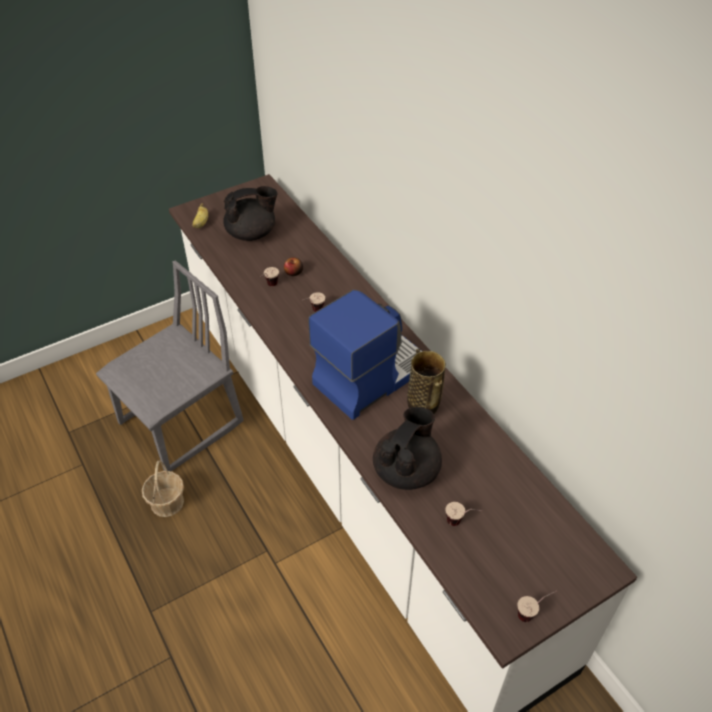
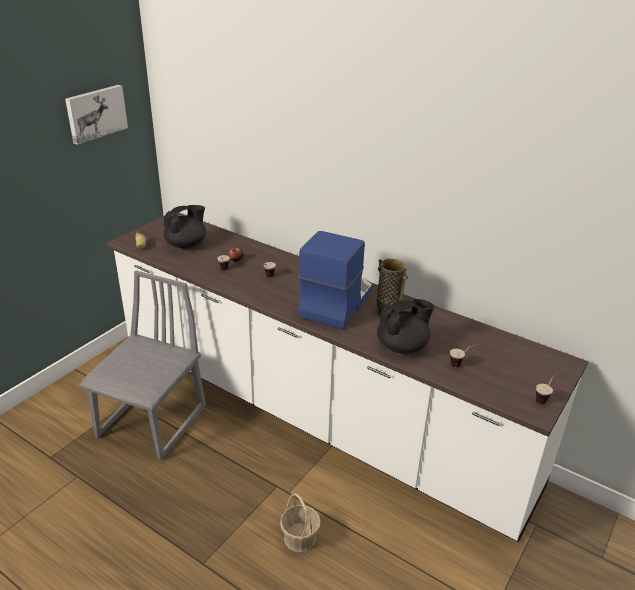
camera: 25 degrees left, 15 degrees down
(167, 51) = (96, 113): none -> picture
(167, 502) = (172, 480): basket -> basket (300, 537)
(406, 470) = (402, 346): black teapot -> black teapot turned 60 degrees clockwise

